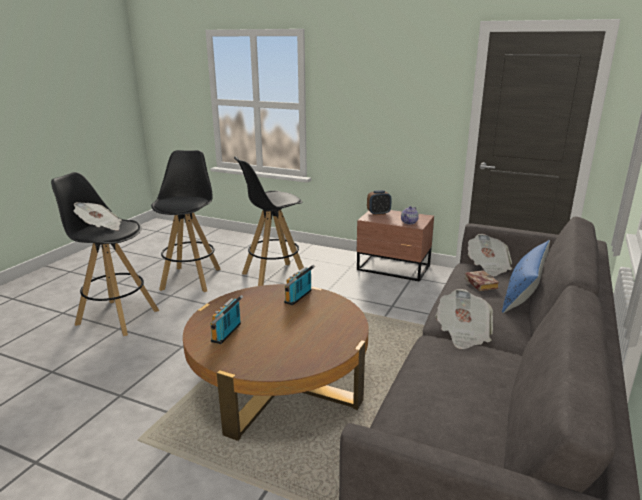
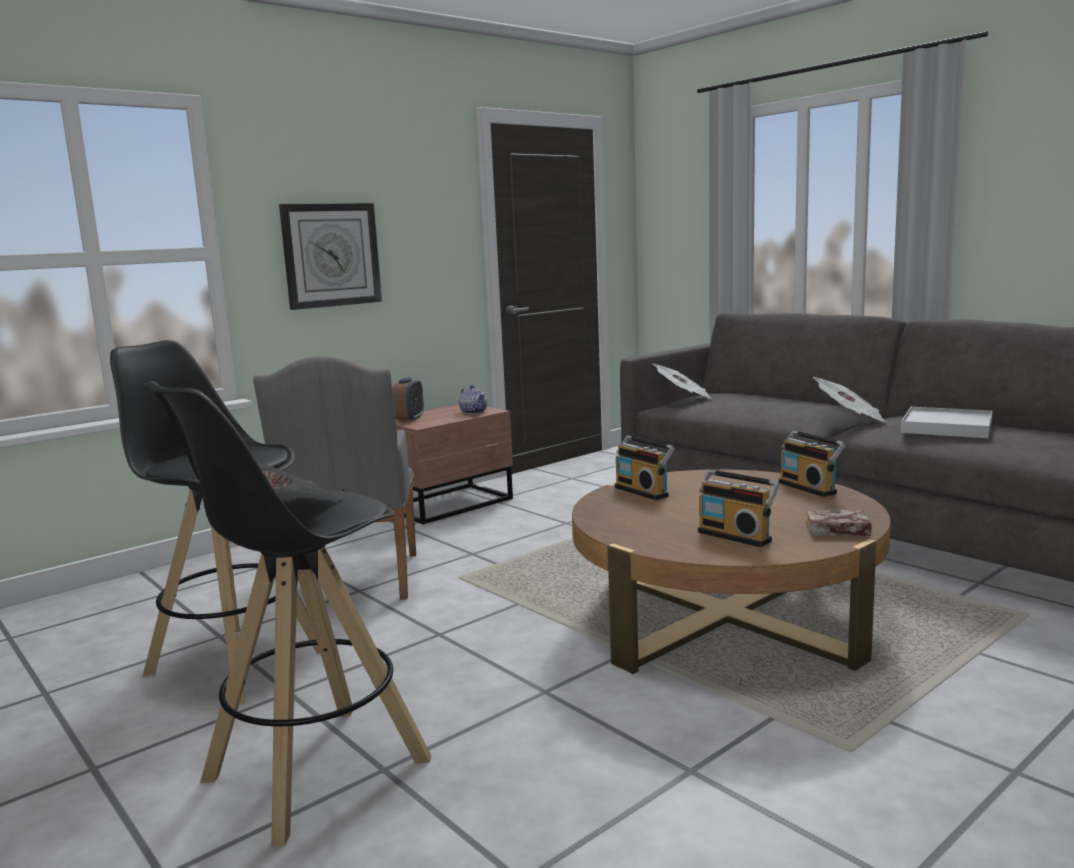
camera: 65 degrees left, 10 degrees down
(273, 276) = (353, 583): black stool -> grey armchair
(335, 347) = (809, 487): none -> radio
(360, 113) = (331, 255): none -> wall clock
(457, 377) = (947, 427): none -> white tray
(479, 283) = (733, 401): book -> book (835, 530)
(523, 294) = (767, 396): blue pillow -> none

